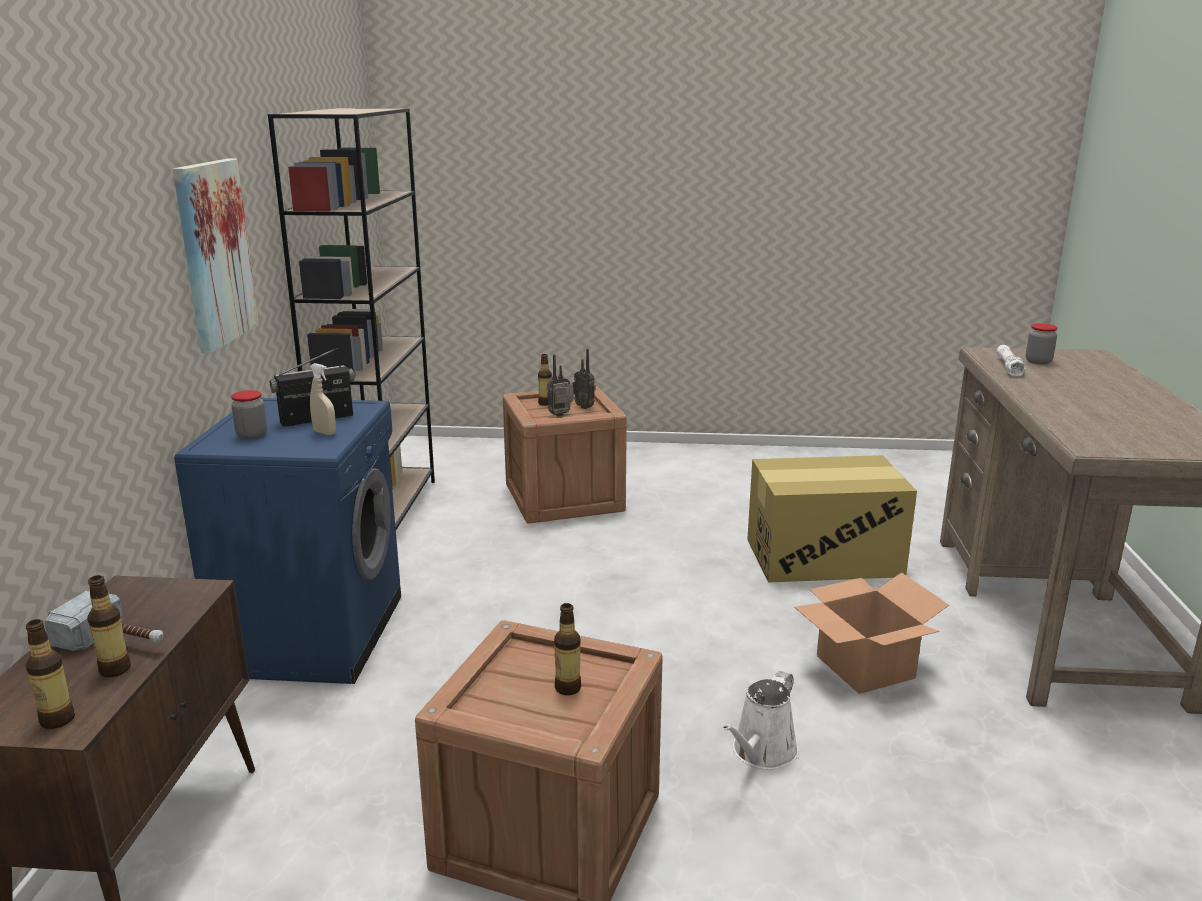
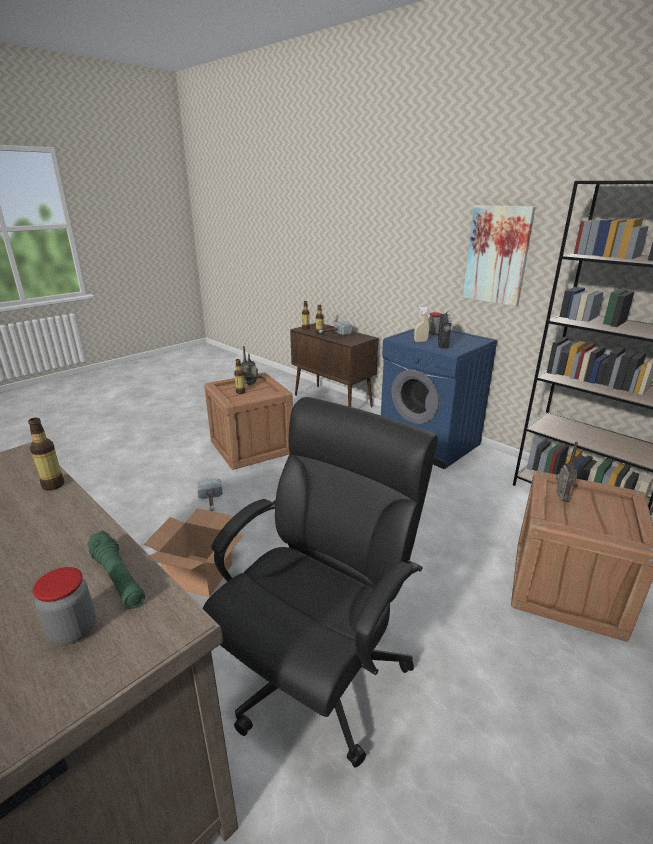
camera: 130 degrees right, 5 degrees up
(545, 403) = (608, 506): bottle -> bottle (53, 485)
(585, 407) = (584, 522): radio -> radio (250, 385)
(761, 753) = (211, 502): white watering can -> hammer
(823, 557) = (318, 674): cardboard box -> black office chair
(1008, 367) = (117, 577): white flashlight -> green flashlight

